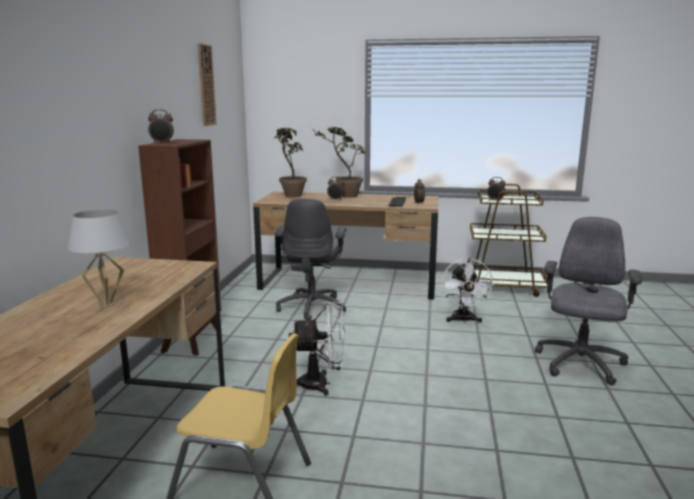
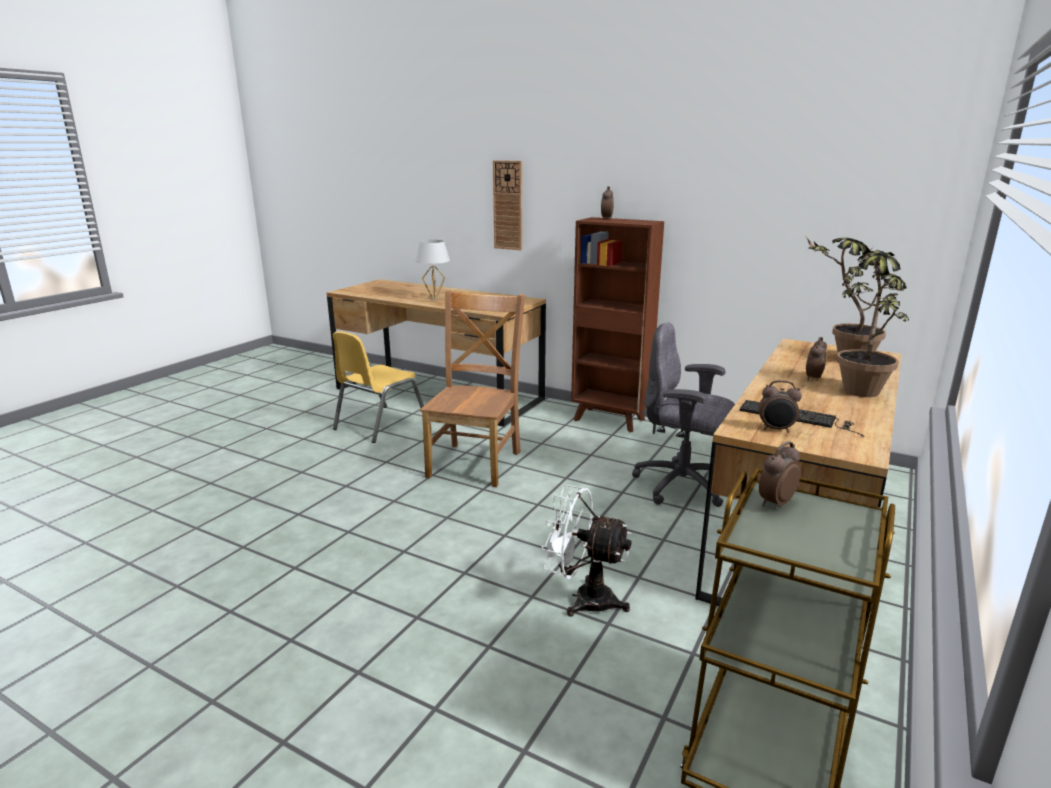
camera: 110 degrees right, 5 degrees up
(206, 85) = (793, 161): wall clock -> wall clock (508, 205)
(321, 384) = (476, 462): white fan -> brown chair
(579, 364) = (363, 651): grey office chair -> none

